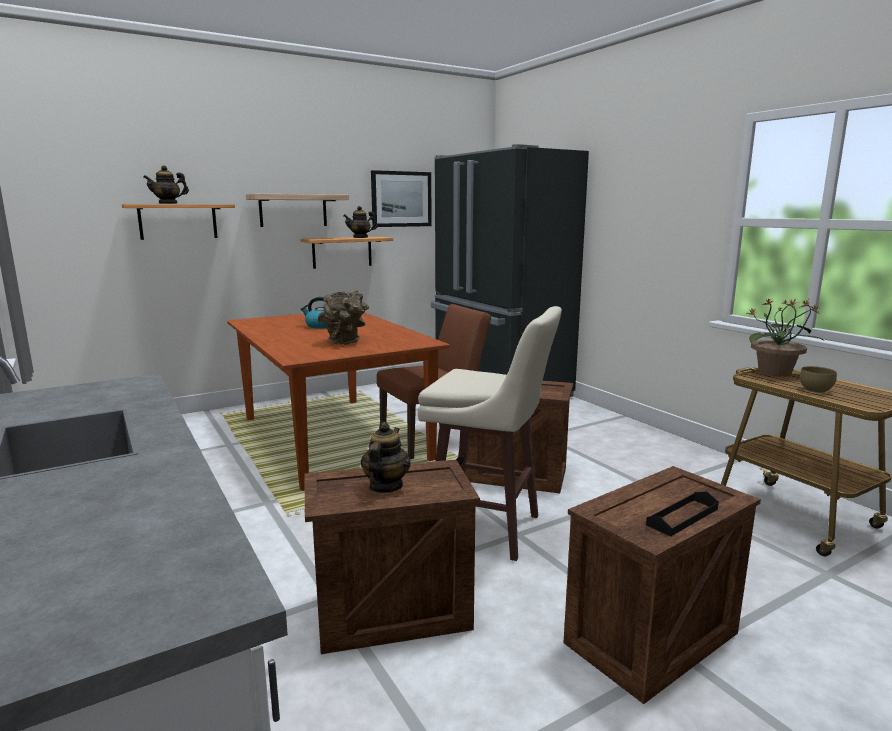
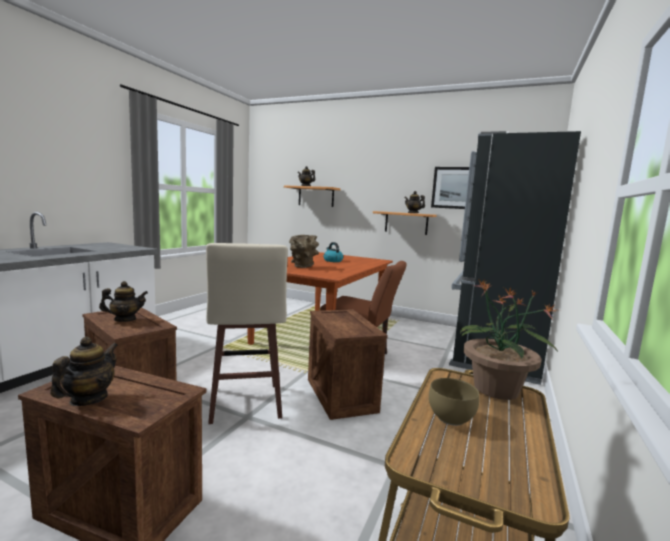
camera: 55 degrees right, 5 degrees down
(293, 210) = (377, 193): shelf -> none
(682, 517) = (88, 399): black tray -> teapot

